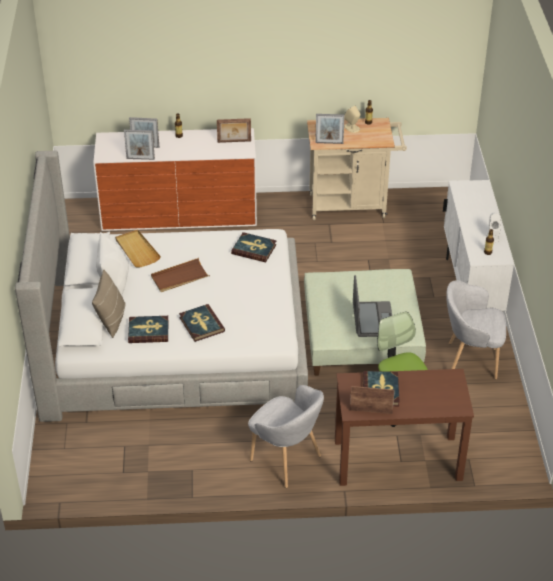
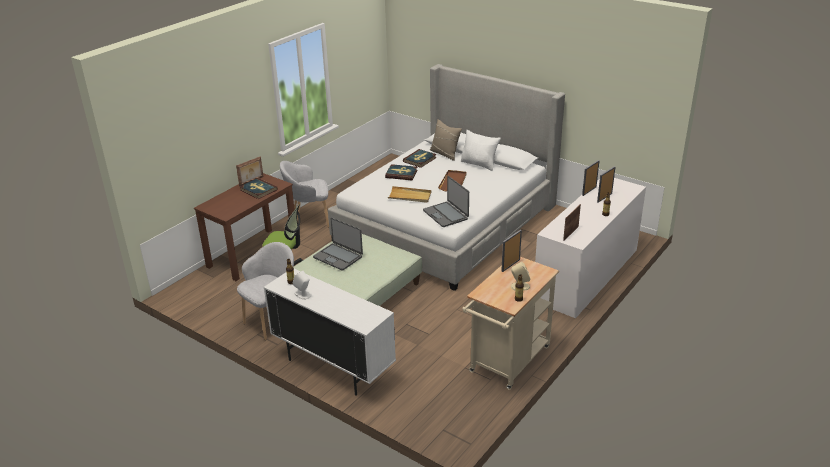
camera: 130 degrees right, 10 degrees down
(137, 250) = (499, 179): beige tray -> beige tray (410, 196)
(254, 249) = (446, 215): book -> laptop

